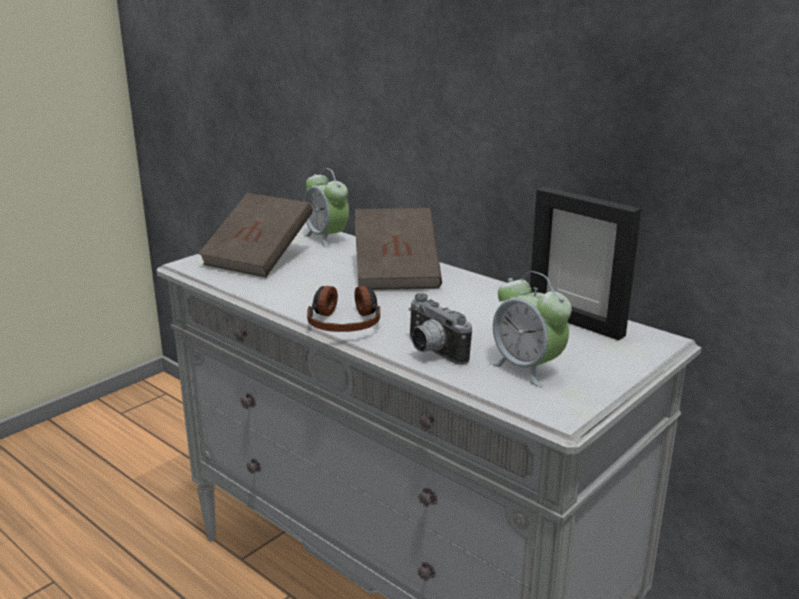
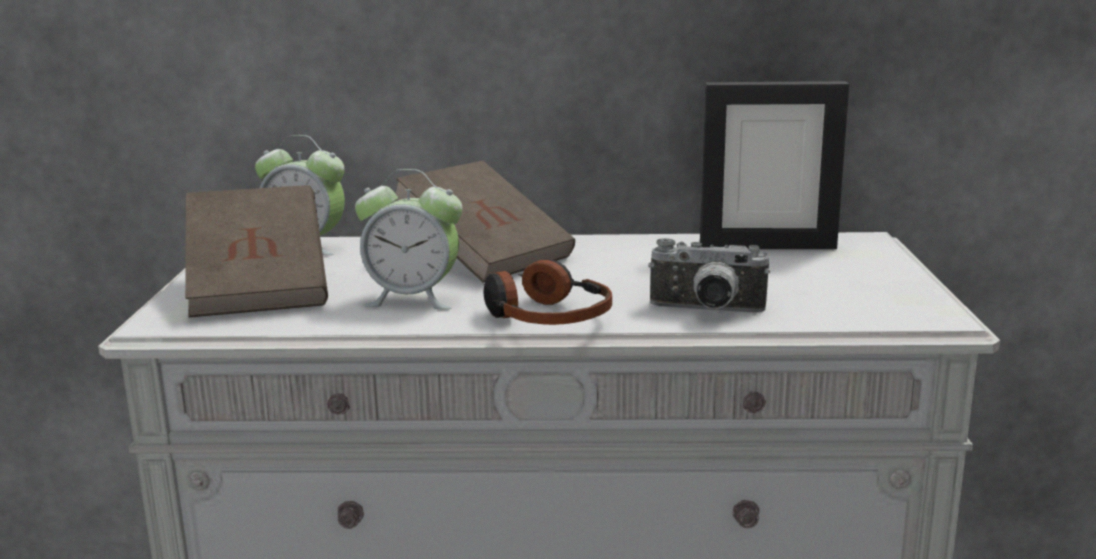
camera: 40 degrees left, 5 degrees down
(527, 368) = (824, 294): alarm clock -> alarm clock (413, 299)

